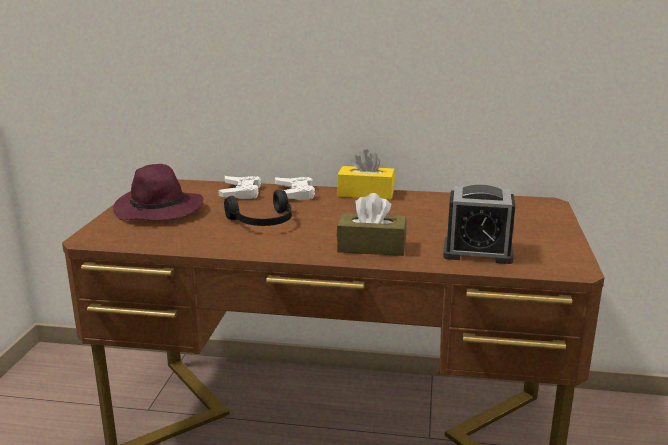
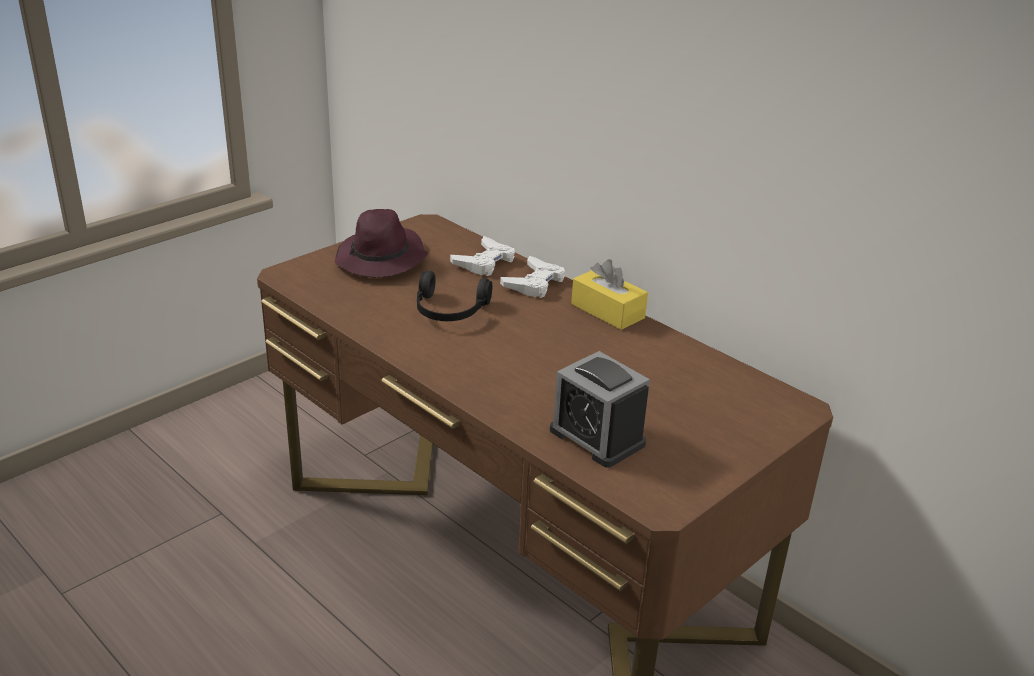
camera: 35 degrees right, 10 degrees up
(371, 247) = (501, 385): brown tissue box -> none

